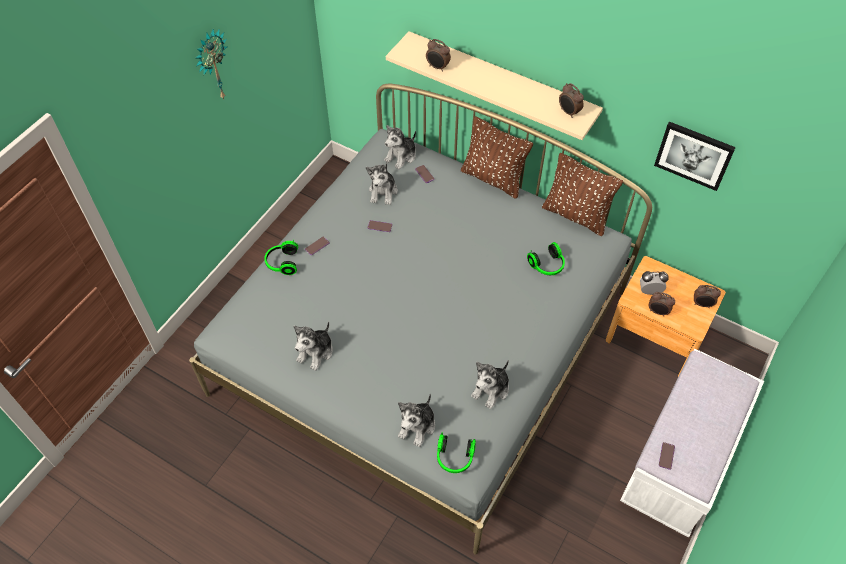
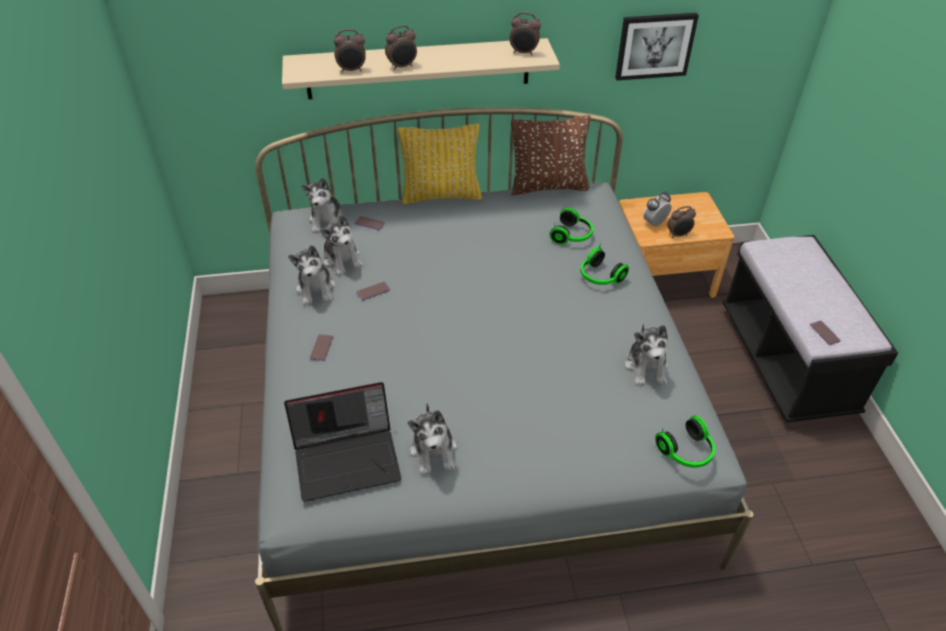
camera: 40 degrees left, 10 degrees down
(212, 66) = (78, 160): wall clock -> none
(269, 324) = (348, 458): none -> laptop
(282, 263) = (296, 387): headphones -> headphones (599, 277)
(417, 426) = (619, 449): plush toy -> plush toy (316, 289)
(493, 179) = (441, 195): brown pillow -> yellow pillow
(679, 461) = (785, 361): white bench -> black bench
(702, 304) = (703, 210): alarm clock -> alarm clock (402, 66)

